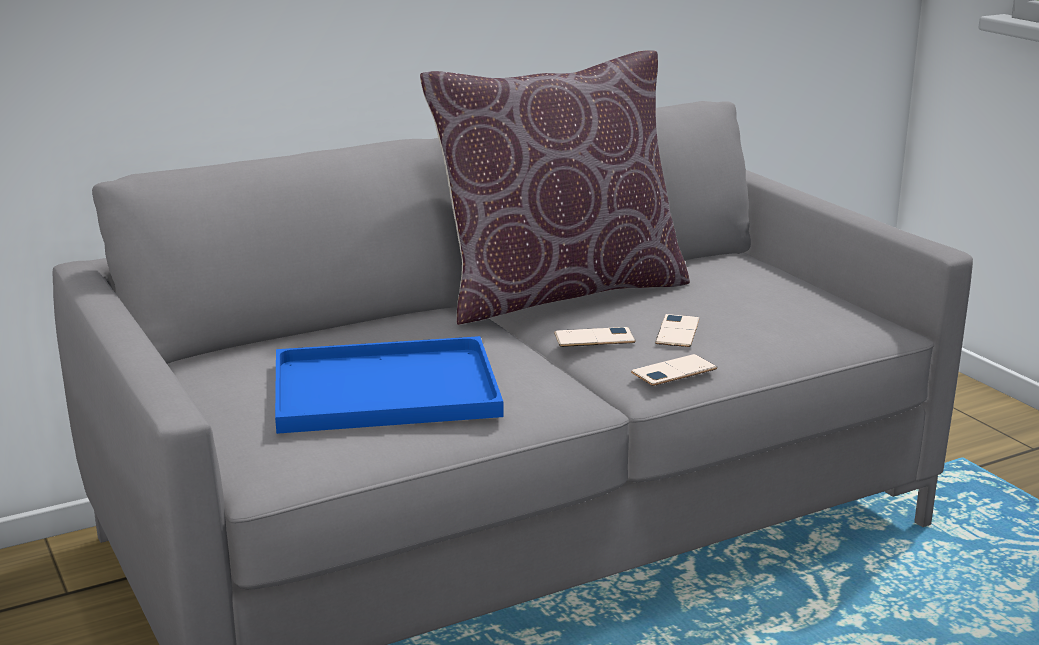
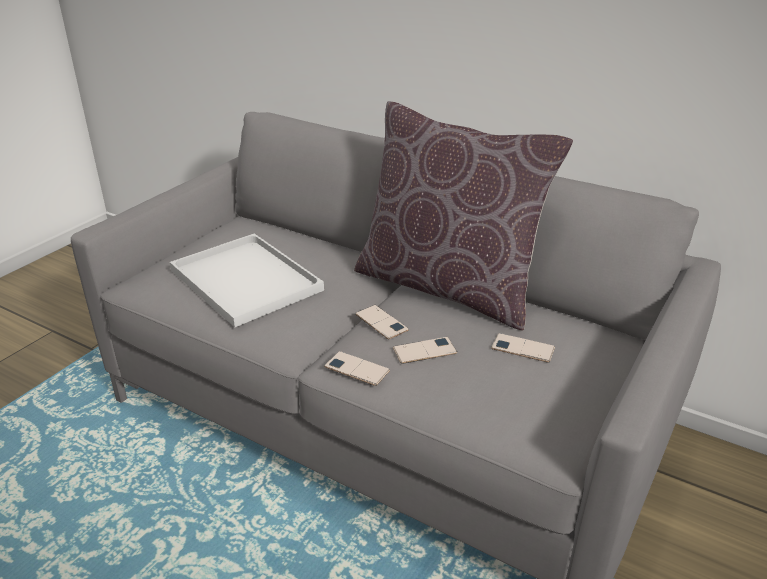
camera: 60 degrees right, 10 degrees up
(380, 390) = (243, 279): blue tray -> white tray
(720, 292) = (522, 348): none -> phone

